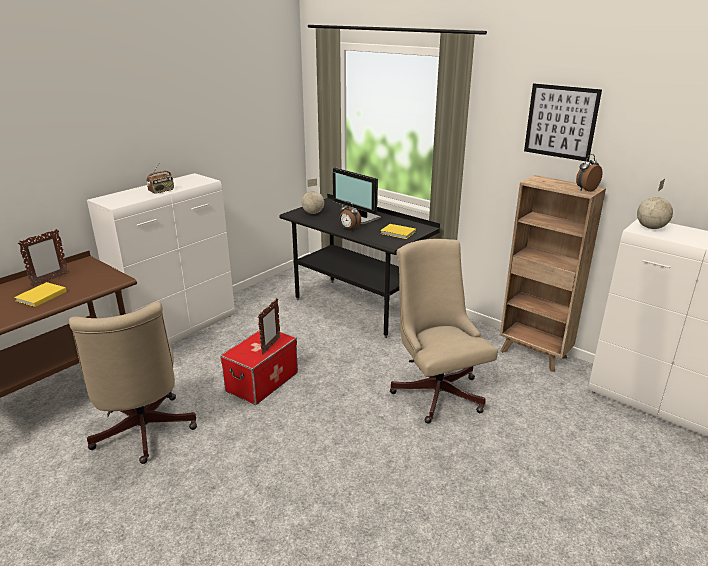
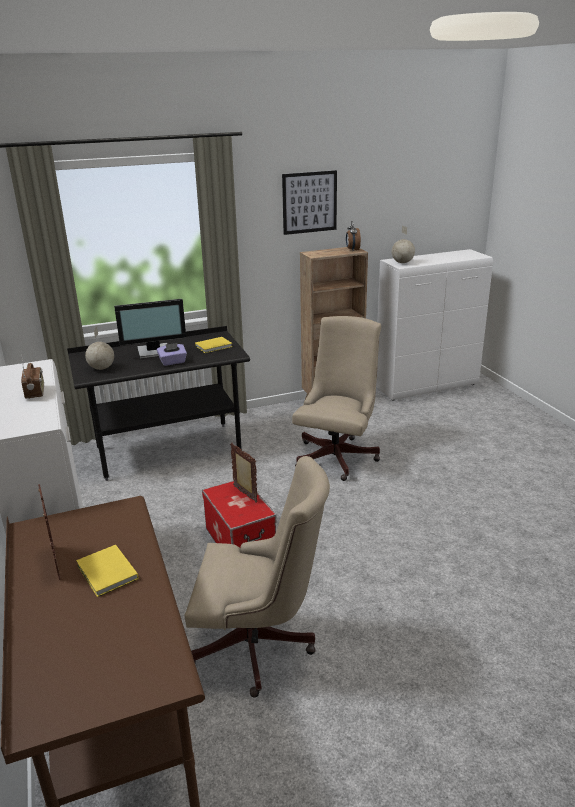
camera: 60 degrees left, 0 degrees up
(349, 229) = (173, 362): alarm clock -> purple tissue box
(436, 390) = (338, 455): beige office chair -> beige office chair turned 105 degrees clockwise

